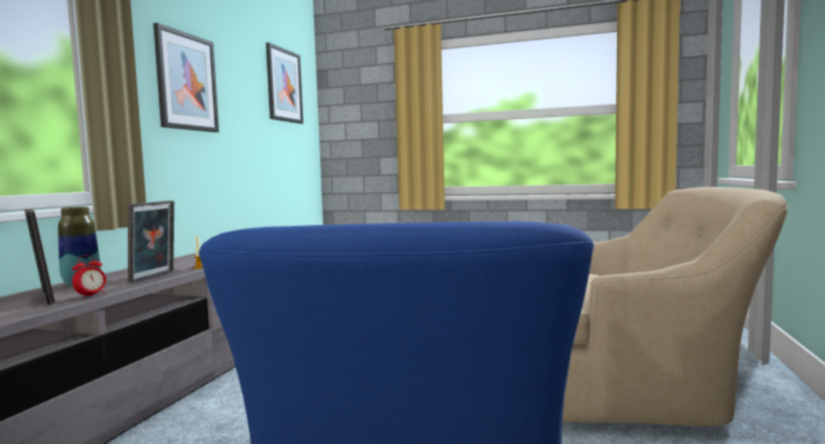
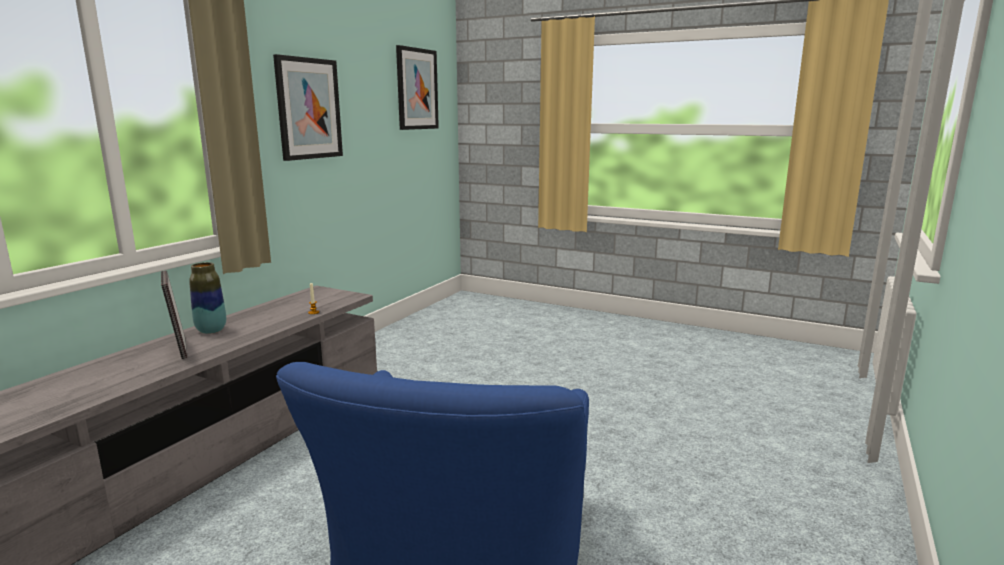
camera: 10 degrees right, 10 degrees up
(91, 296) = (216, 350): alarm clock -> none
(155, 276) = (272, 325): picture frame -> none
(632, 387) = (715, 471): beige armchair -> none

